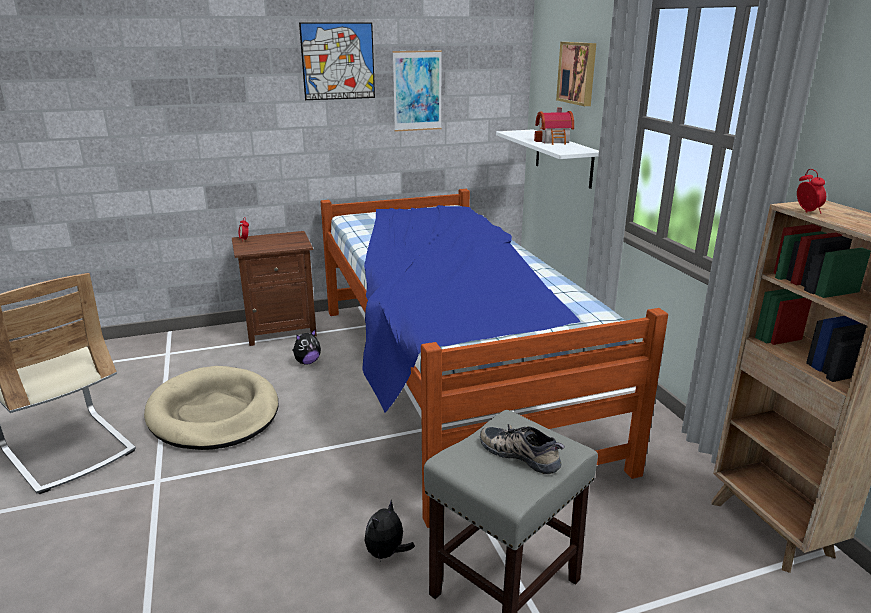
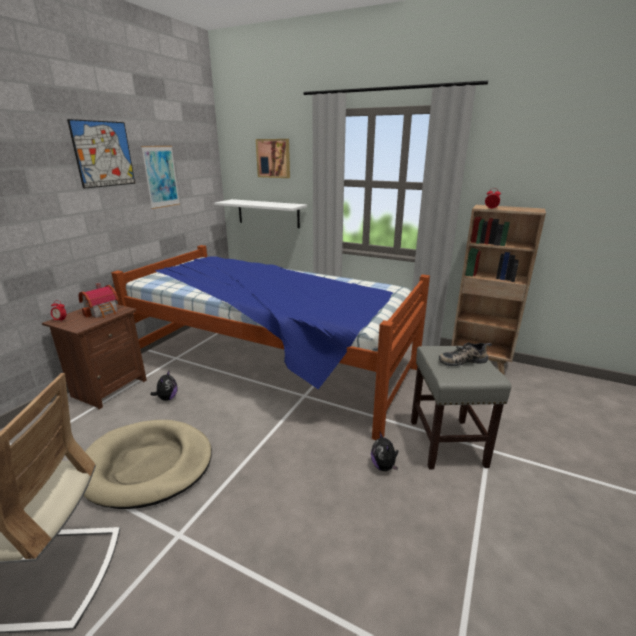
camera: 45 degrees left, 0 degrees up
(554, 141) = (266, 203): toy house -> toy house (103, 312)

